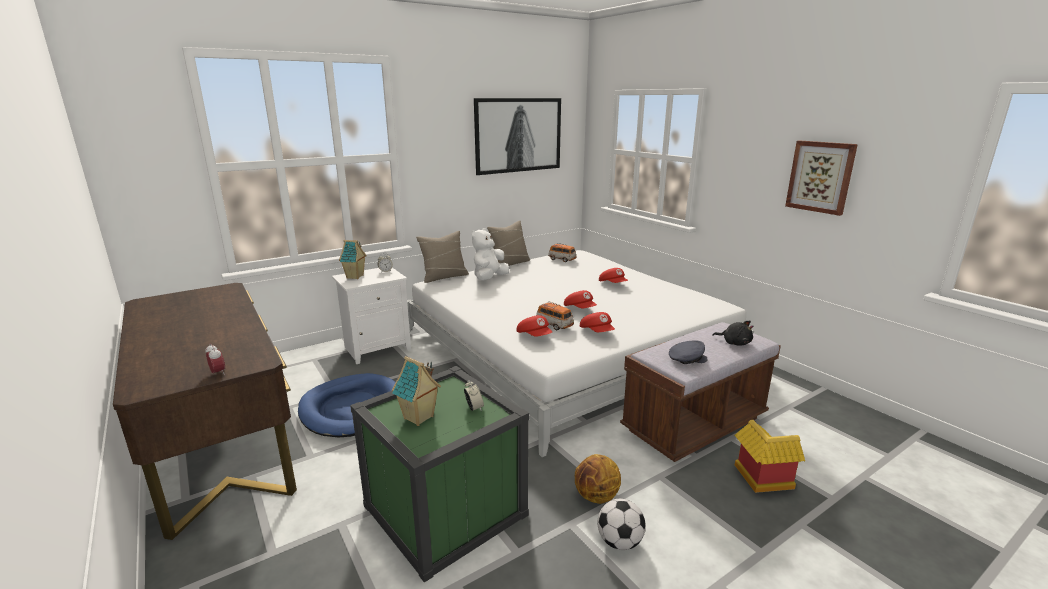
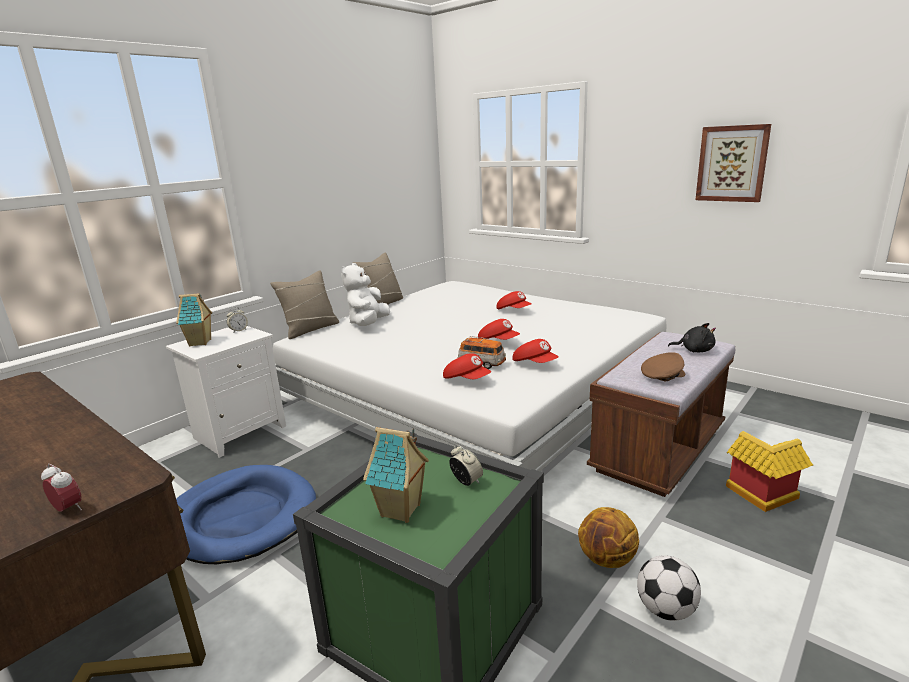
camera: 15 degrees left, 0 degrees up
(518, 135) = (370, 151): picture -> none
(562, 259) = (440, 292): toy car -> none
(686, 359) = (662, 375): grey cap -> brown cap

